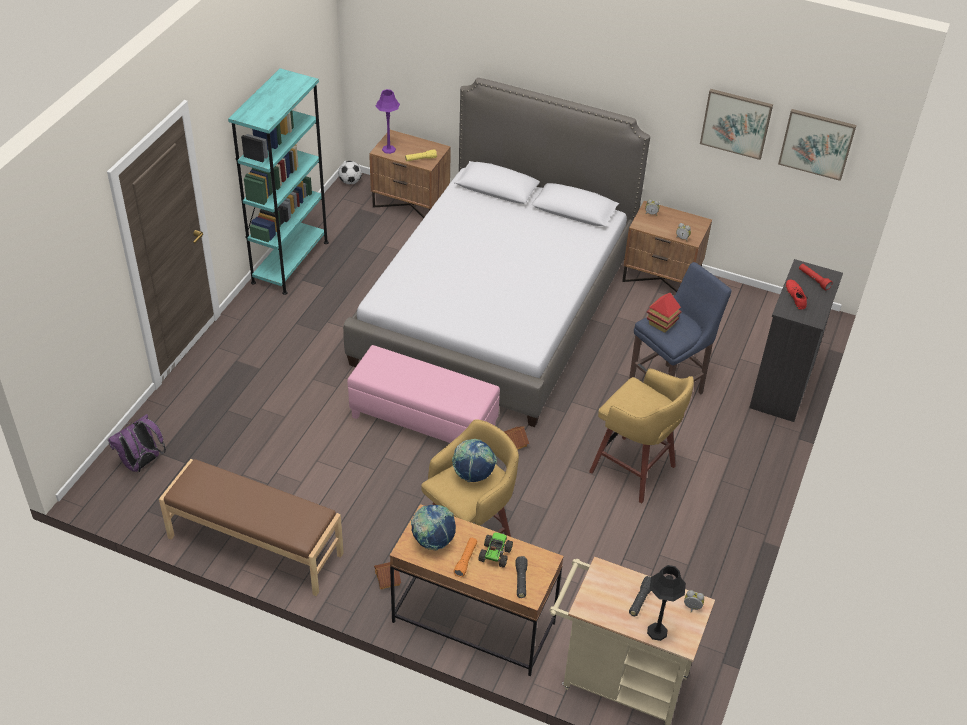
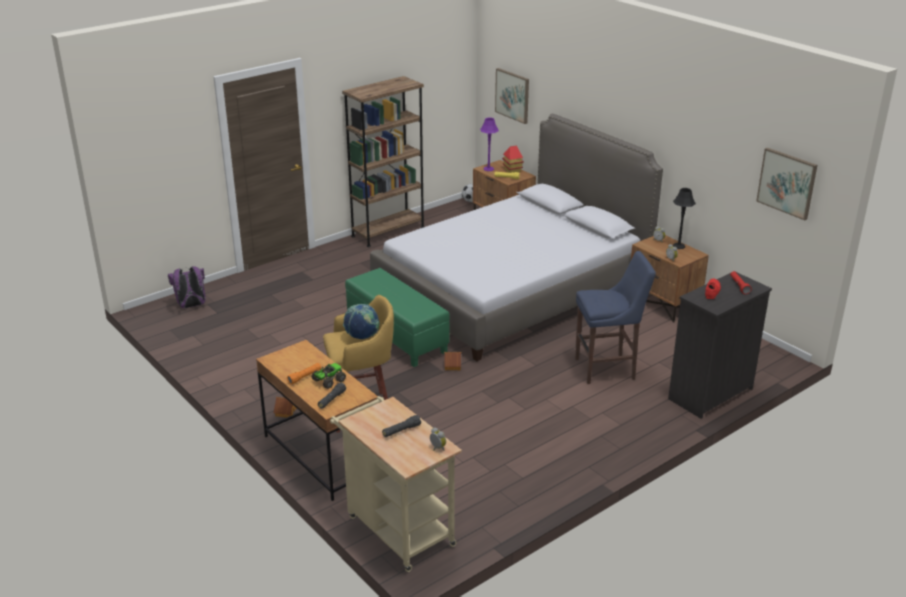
camera: 30 degrees right, 15 degrees down
(255, 546) = (217, 367): brown bench -> none
(290, 262) = (388, 232): turquoise bookcase -> brown bookcase
(424, 421) = (397, 336): pink ottoman -> green ottoman
(433, 541) = (293, 360): globe -> none
(634, 471) = (532, 408): yellow stool -> none
(657, 631) = (394, 452): black table lamp -> black table lamp (678, 246)
(661, 324) = (596, 295): toy house -> toy house (512, 170)
(736, 123) = (726, 161): picture -> picture (512, 95)

